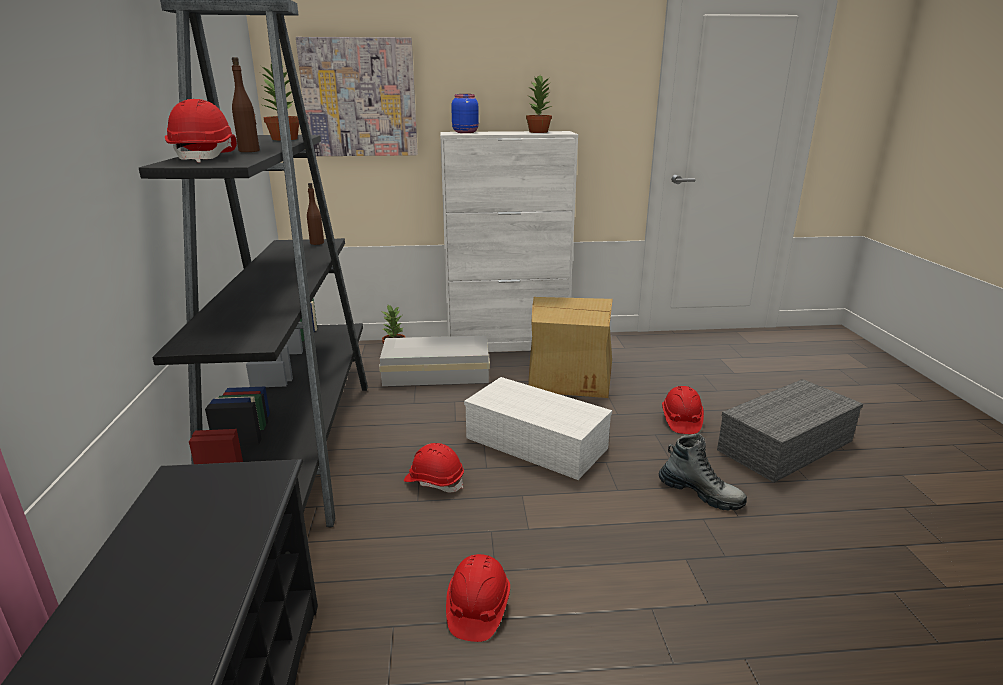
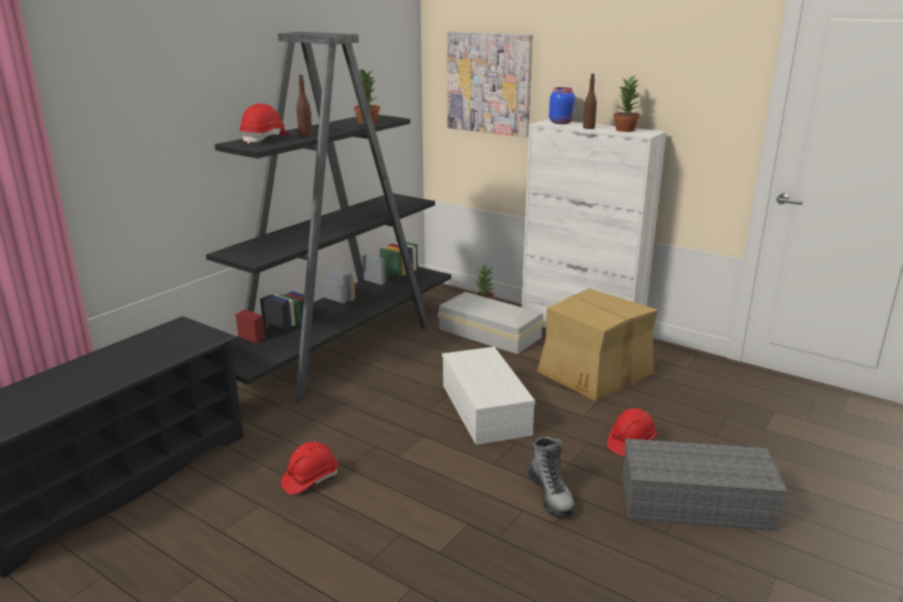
camera: 40 degrees right, 0 degrees up
(317, 243) = (409, 201): brown bottle -> brown bottle (589, 128)
(434, 481) = (384, 403): red hard hat -> none

